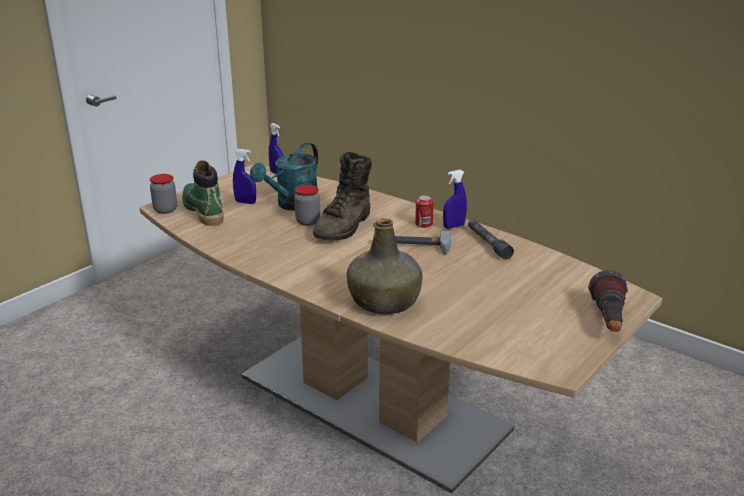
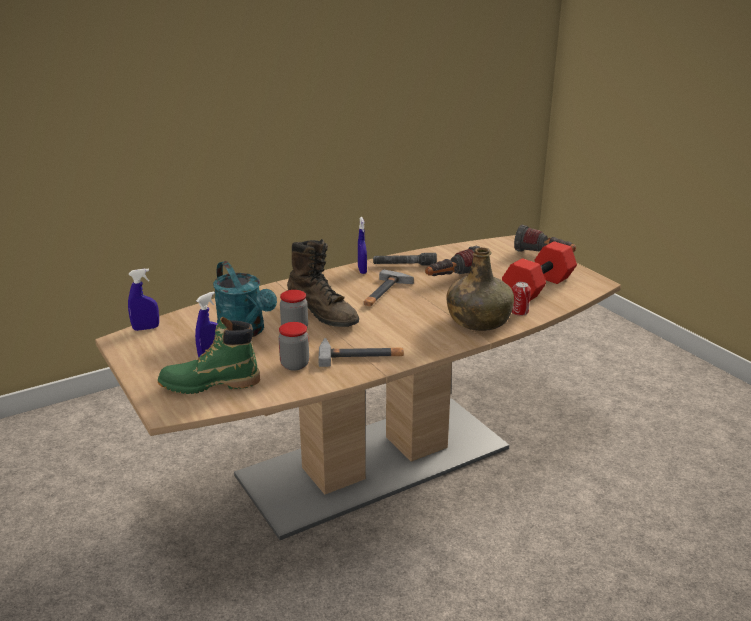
camera: 70 degrees left, 0 degrees up
(165, 210) = (179, 409): jar -> jar (294, 365)
(277, 256) = (361, 355): none -> hammer
(423, 224) = (347, 280): can -> can (519, 311)
(478, 274) = (453, 278): none -> flashlight
(502, 328) = (539, 288): none -> red dumbbell

